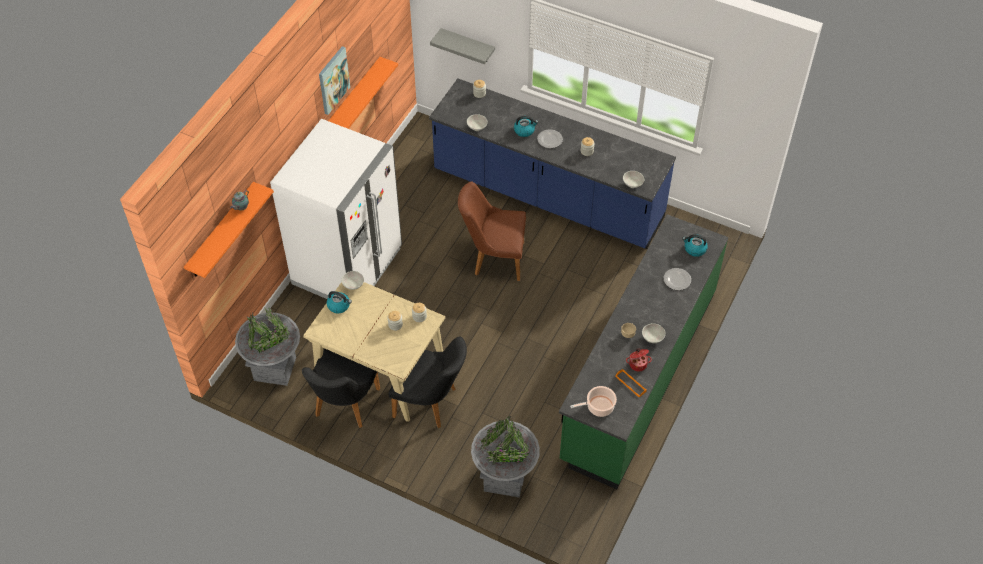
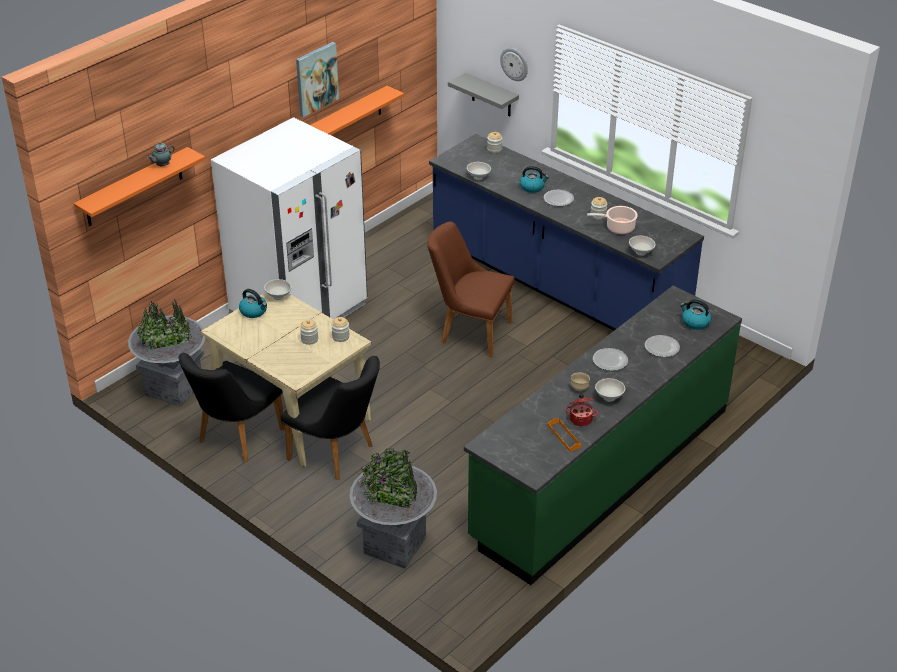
camera: 15 degrees right, 15 degrees down
(489, 24) = (514, 64): none -> wall clock
(598, 407) = (514, 452): cooking pot -> cooking pot (618, 228)
(642, 301) = (609, 360): none -> plate

